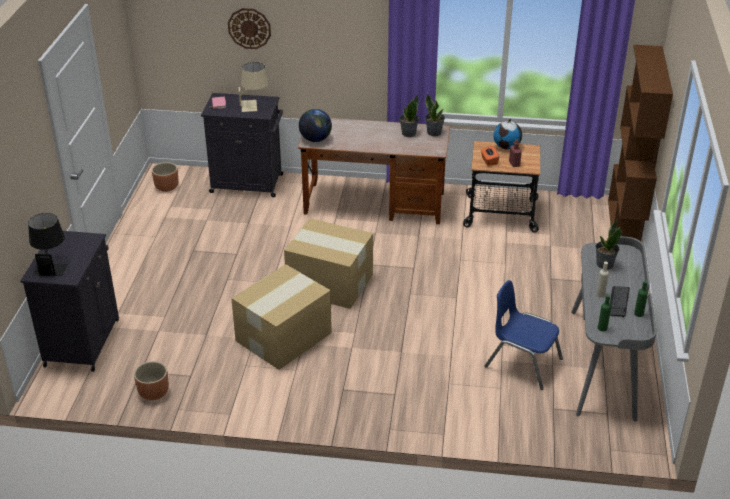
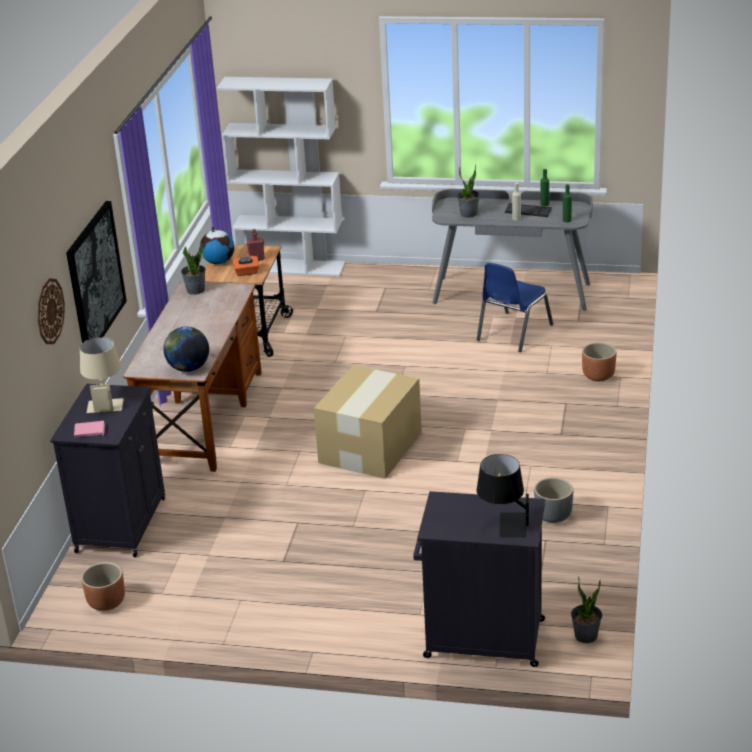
camera: 85 degrees left, 5 degrees down
(154, 392) = (577, 565): brown planter -> brown planter (598, 376)
(222, 381) = (553, 515): none -> grey planter
(282, 337) = (473, 477): cardboard box -> none
(330, 50) = (95, 278): none -> picture
(408, 133) = (192, 306): potted plant -> potted plant (586, 636)
(624, 228) = (292, 267): brown bookcase -> white bookcase

